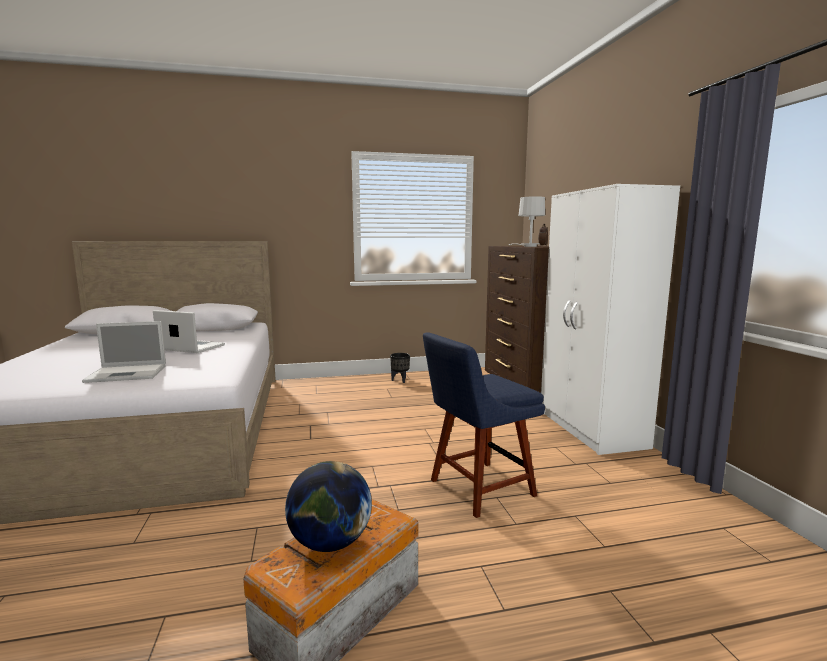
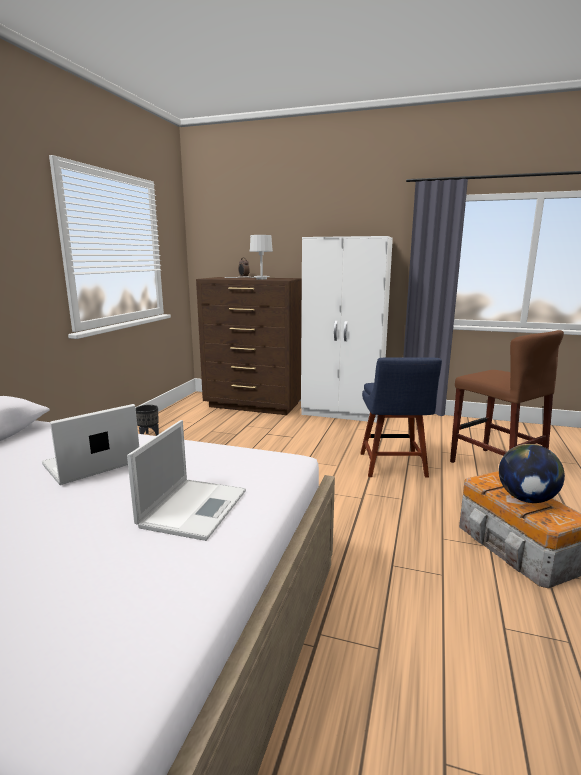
camera: 60 degrees left, 5 degrees up
(588, 574) = (496, 467): none -> brown stool

